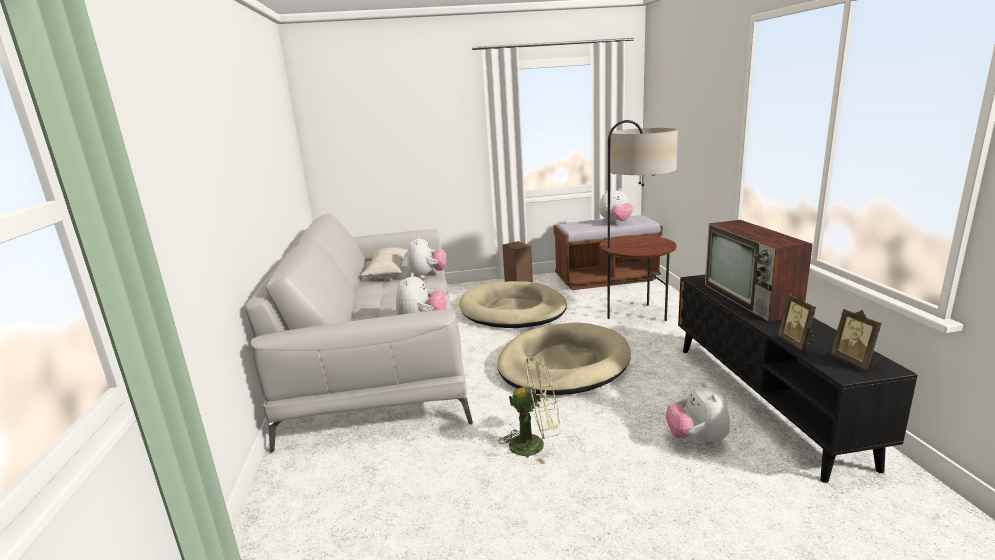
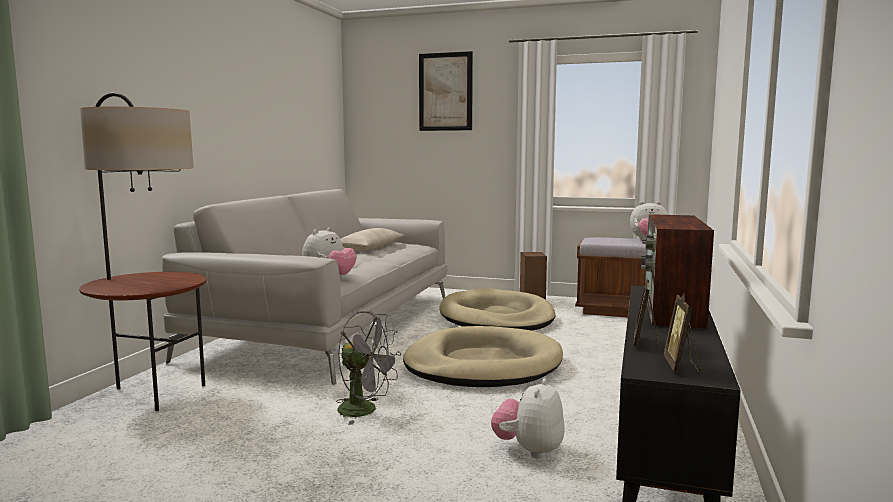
camera: 25 degrees right, 10 degrees down
(409, 100) = (445, 92): none -> picture
(427, 275) = (396, 255): plush toy -> none
(535, 444) = (365, 411): green fan -> grey fan
(635, 315) = (623, 344): floor lamp -> floor lamp (153, 393)

